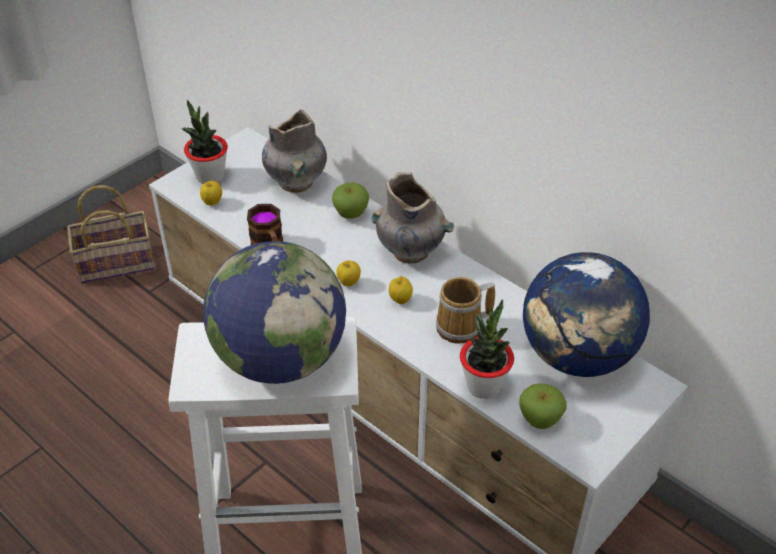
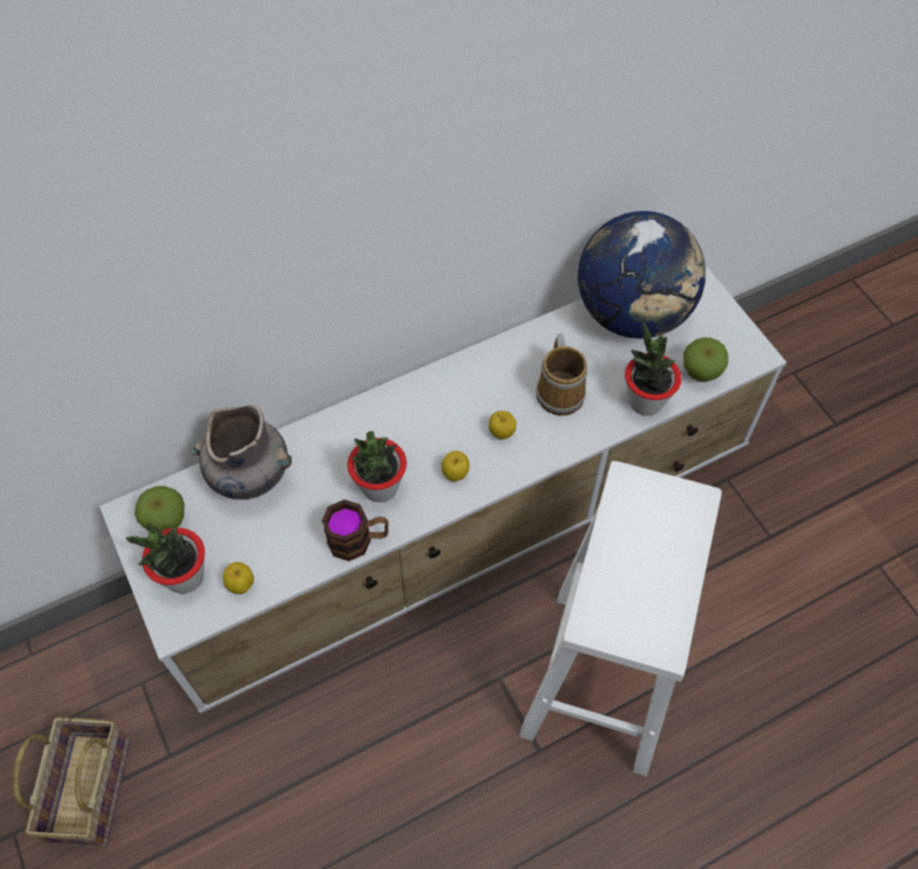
camera: 70 degrees left, 15 degrees up
(280, 359) = (653, 547): globe -> none
(318, 246) = (380, 487): none -> potted plant
(351, 214) = (339, 438): apple -> apple (166, 521)
(411, 252) = (431, 399): grey vase -> none

